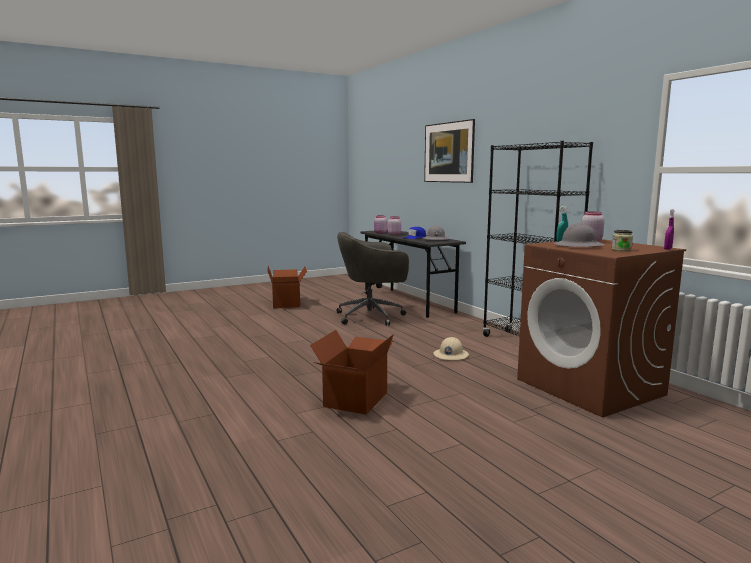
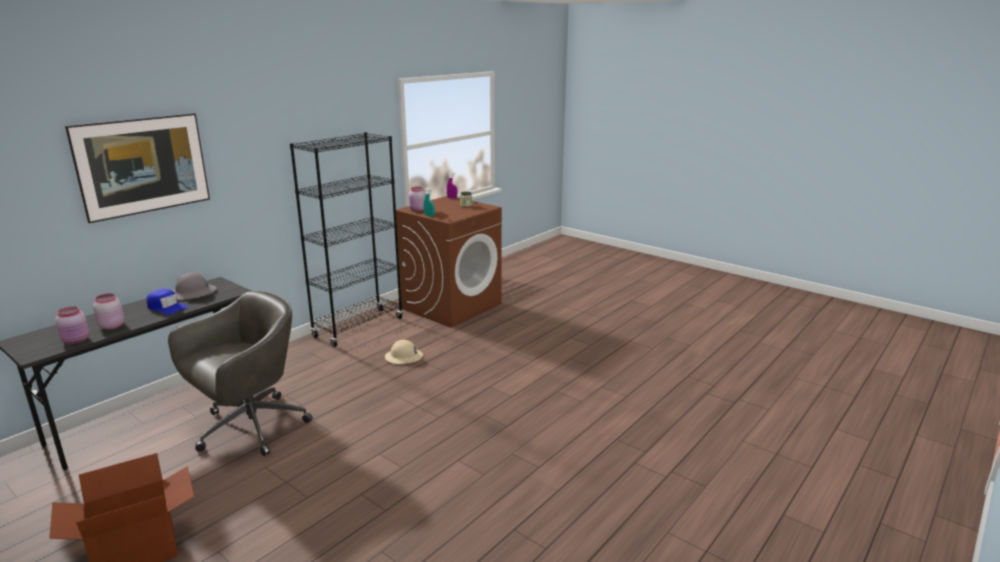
camera: 110 degrees left, 10 degrees up
(354, 399) = (536, 382): cardboard box -> none
(372, 316) = (249, 428): grey office chair -> grey office chair turned 105 degrees counterclockwise
(579, 246) = (452, 212): grey hard hat -> none

